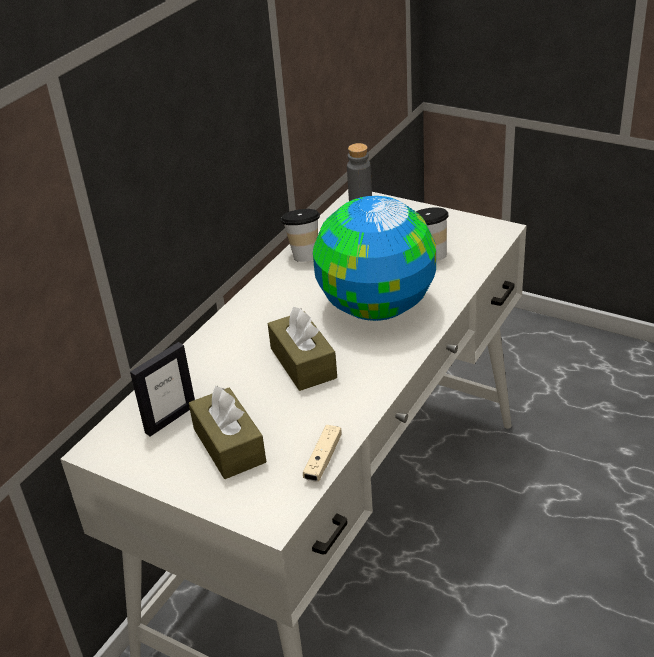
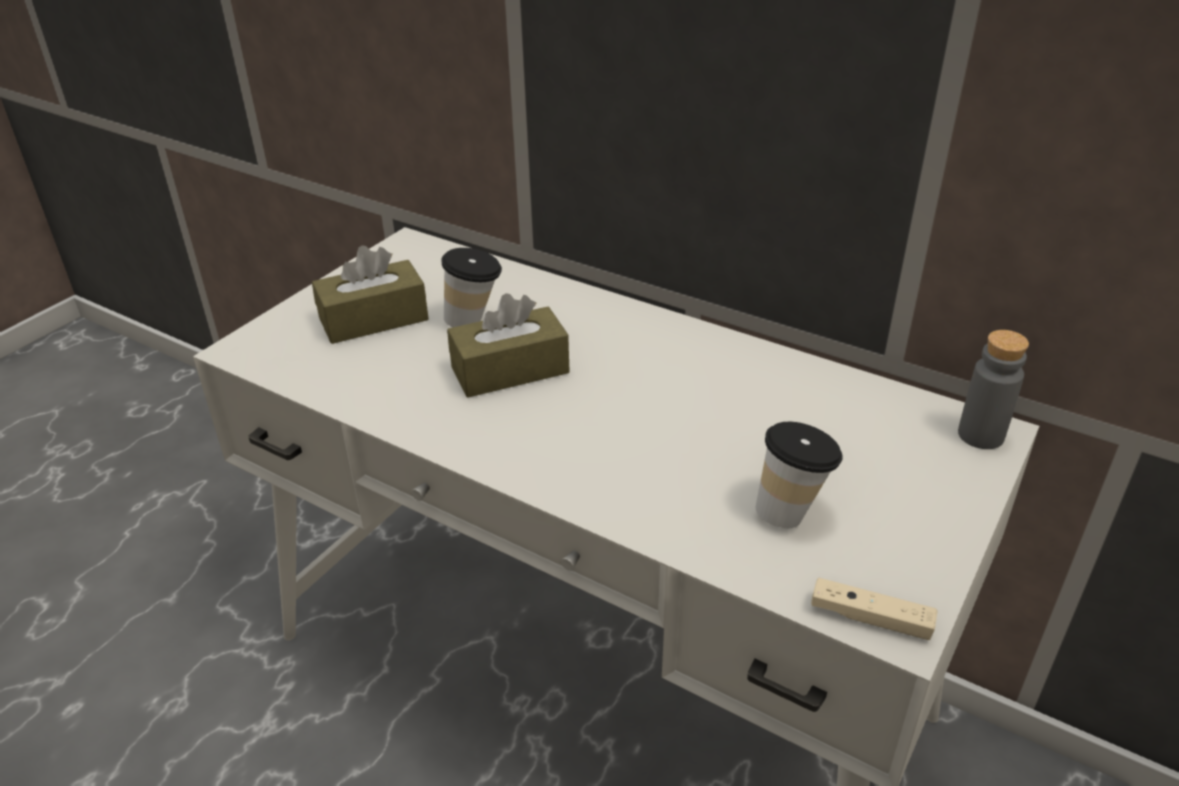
camera: 90 degrees right, 0 degrees up
(170, 419) = (437, 280): picture frame -> none
(304, 255) = (788, 371): cup -> cup (475, 322)
(323, 459) = (314, 384): beige game controller -> beige game controller (870, 618)
(376, 308) = (630, 439): globe -> none

